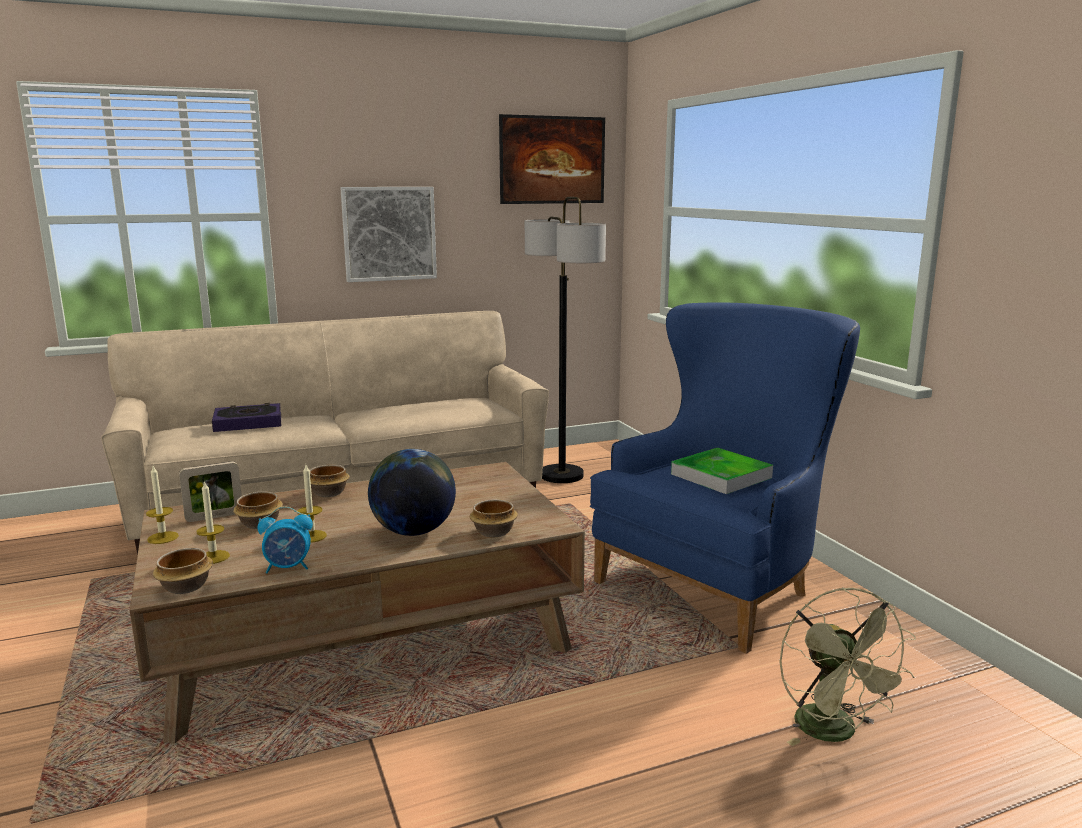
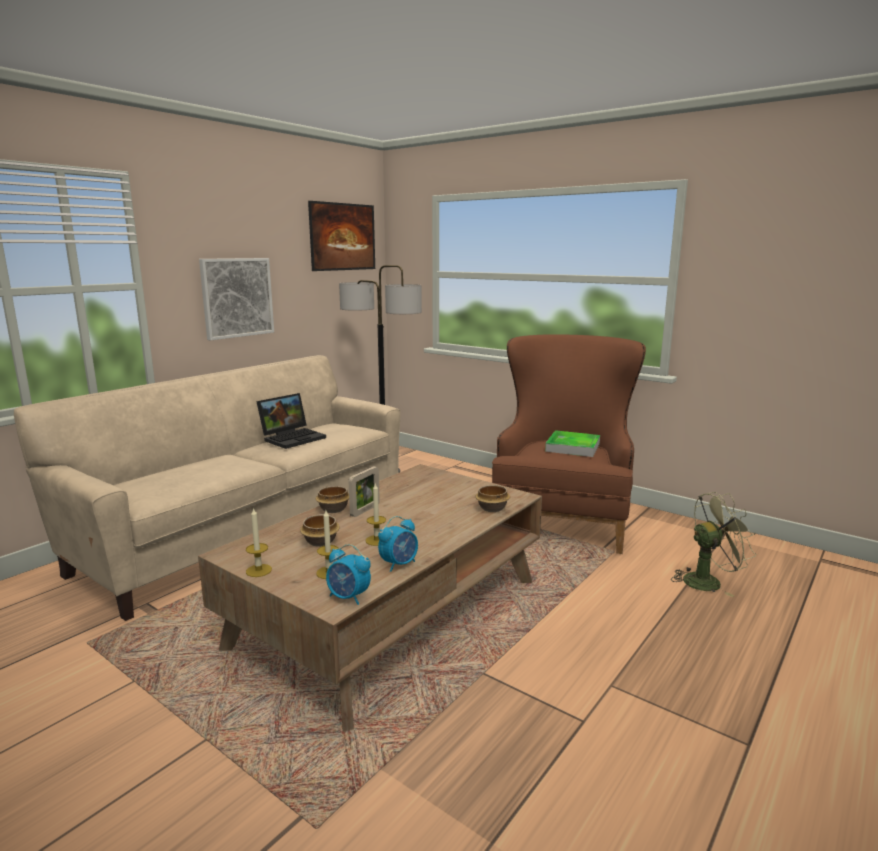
camera: 30 degrees left, 0 degrees up
(186, 587) = (348, 597): bowl -> alarm clock
(214, 516) = (273, 545): picture frame -> picture frame (365, 510)
(248, 423) = (187, 470): book -> none
(400, 406) = (293, 438): none -> laptop
(413, 531) = (441, 520): globe -> none
(720, 585) = (563, 520): blue armchair -> brown armchair
(834, 733) = (708, 581): green fan -> green fan turned 60 degrees counterclockwise

